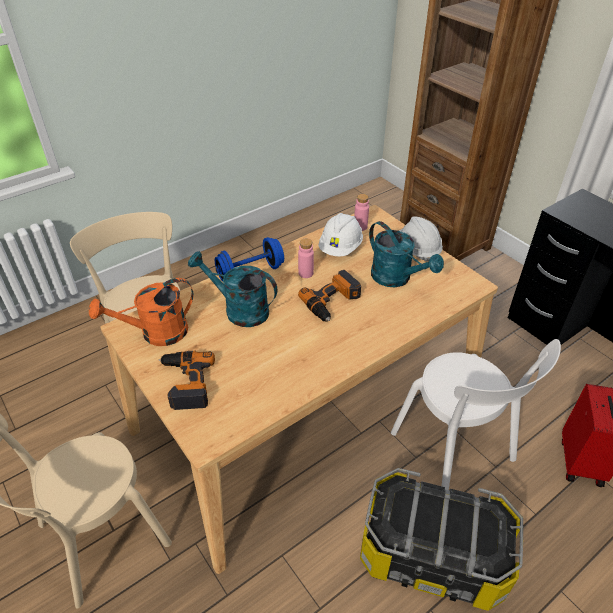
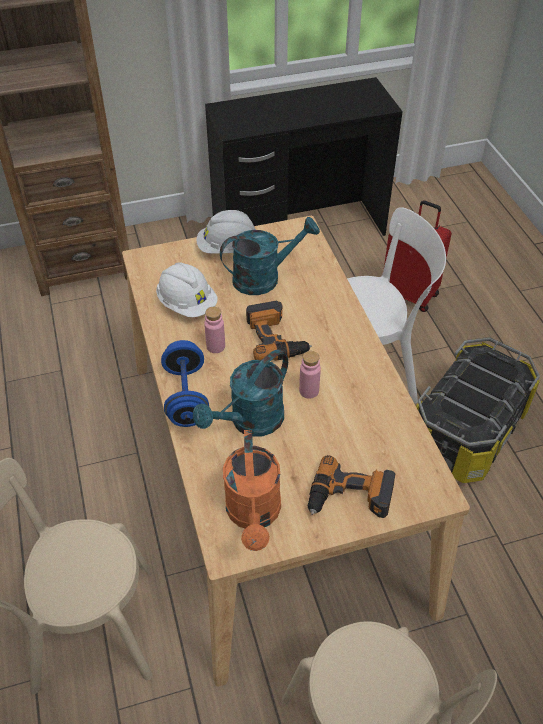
camera: 70 degrees left, 5 degrees up
(360, 227) = (158, 276): pink bottle -> pink bottle (309, 391)

